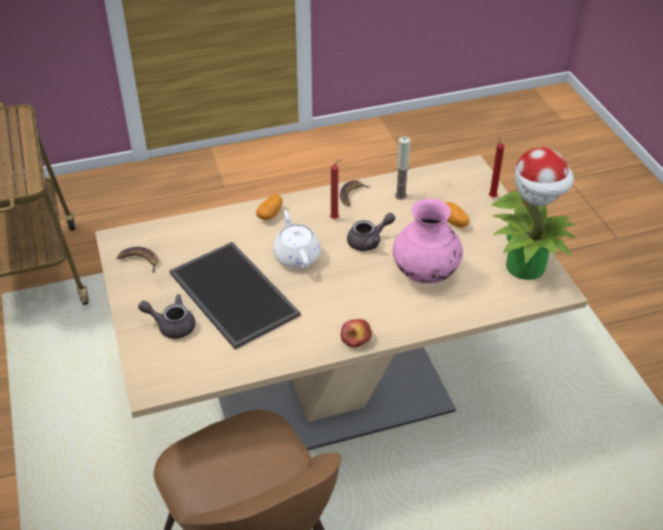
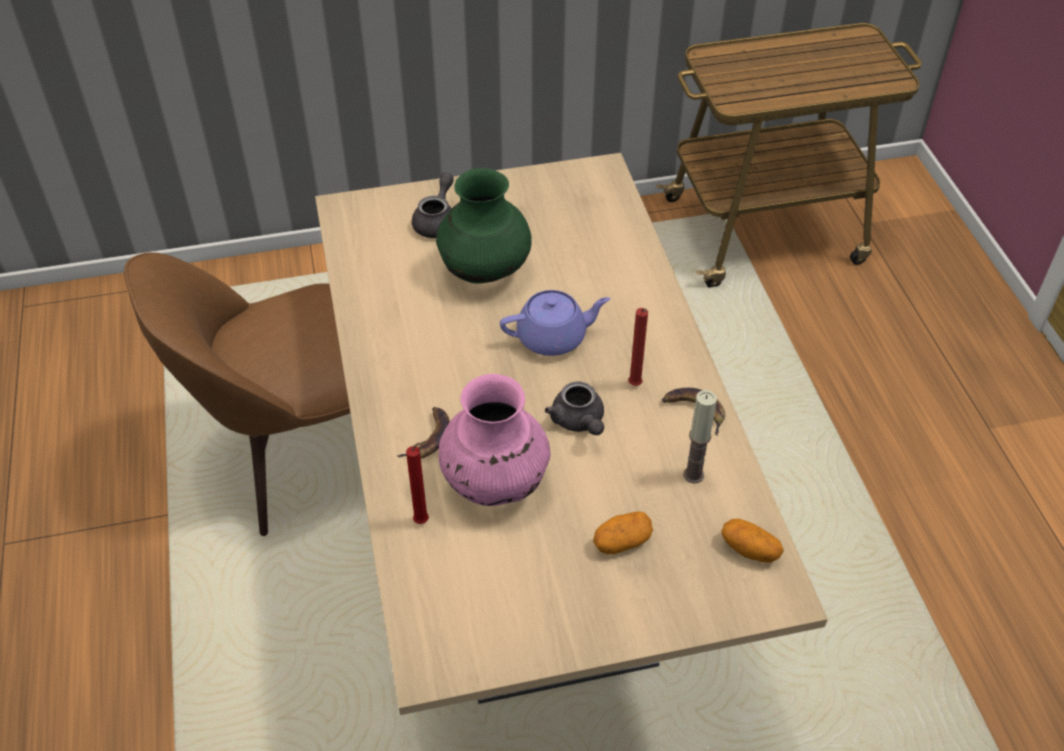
camera: 95 degrees right, 5 degrees up
(139, 261) = (559, 190): banana -> banana (429, 437)
(231, 294) = (485, 271): tray -> green vase
(270, 214) = (649, 313): potato -> potato (750, 549)
(296, 256) = (553, 337): white teapot -> purple teapot
(356, 338) = (378, 390): apple -> none
(492, 196) = (691, 613): red candle -> red candle (424, 521)
(526, 267) = (493, 629): potted plant -> none

